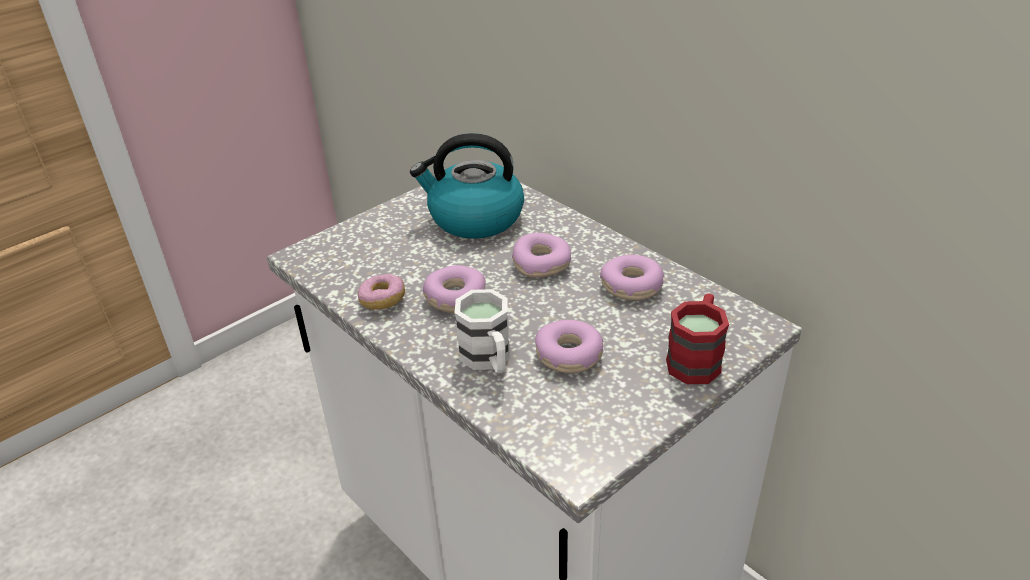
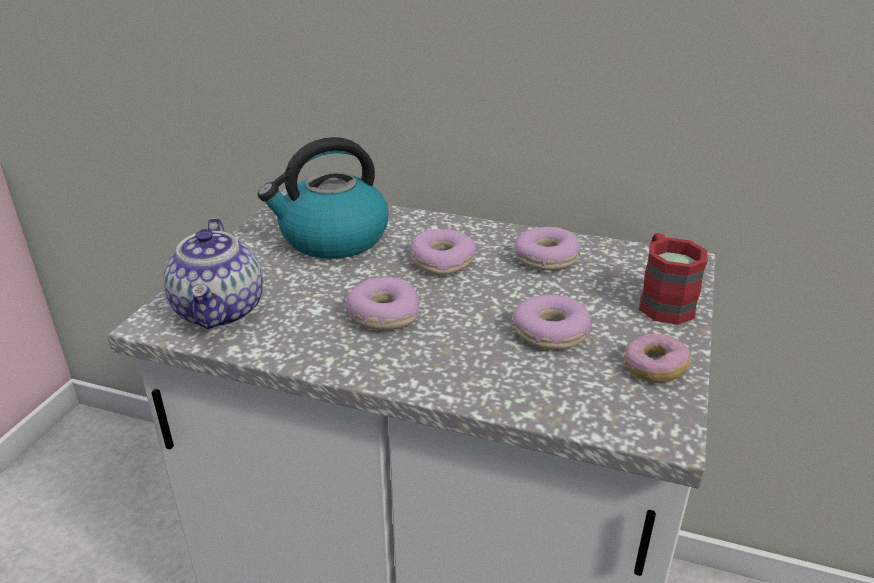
camera: 30 degrees left, 5 degrees down
(347, 260) = (221, 311): none -> teapot
(382, 300) = (302, 339): donut -> donut (654, 369)
(489, 360) = (476, 361): white mug -> none

